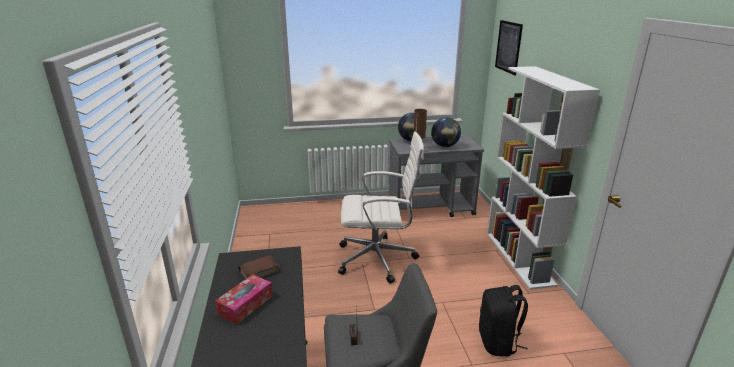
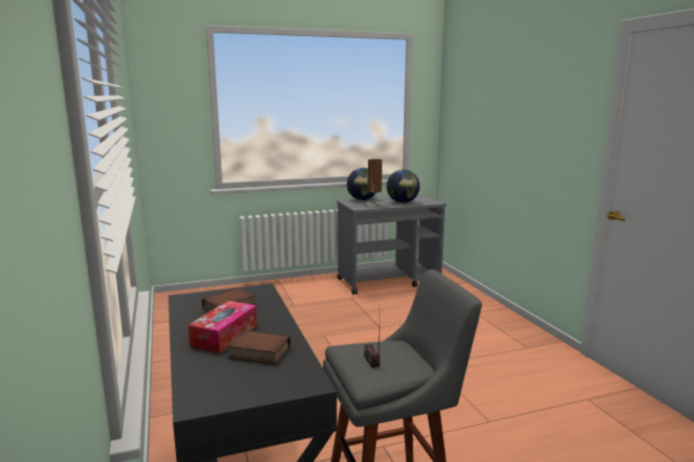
camera: 10 degrees left, 10 degrees down
(263, 328) = (257, 353): none -> book
(378, 259) = (343, 331): white office chair -> none
(498, 342) = (511, 396): black backpack -> none
(508, 47) = (461, 92): picture -> none
(519, 258) = (504, 317): white bookcase -> none

